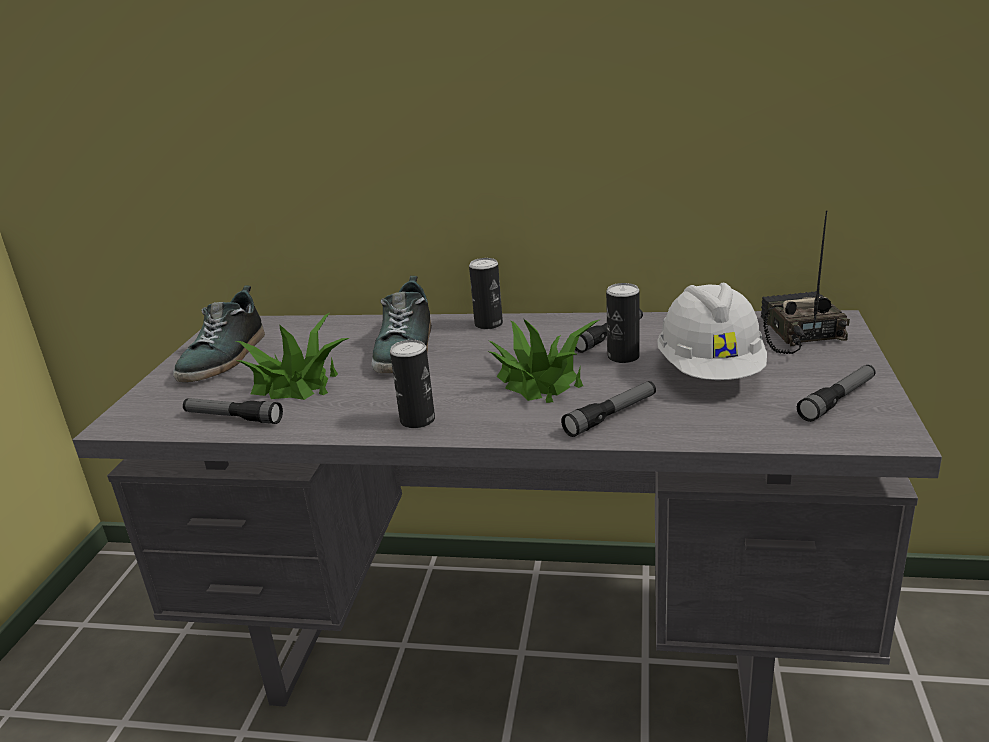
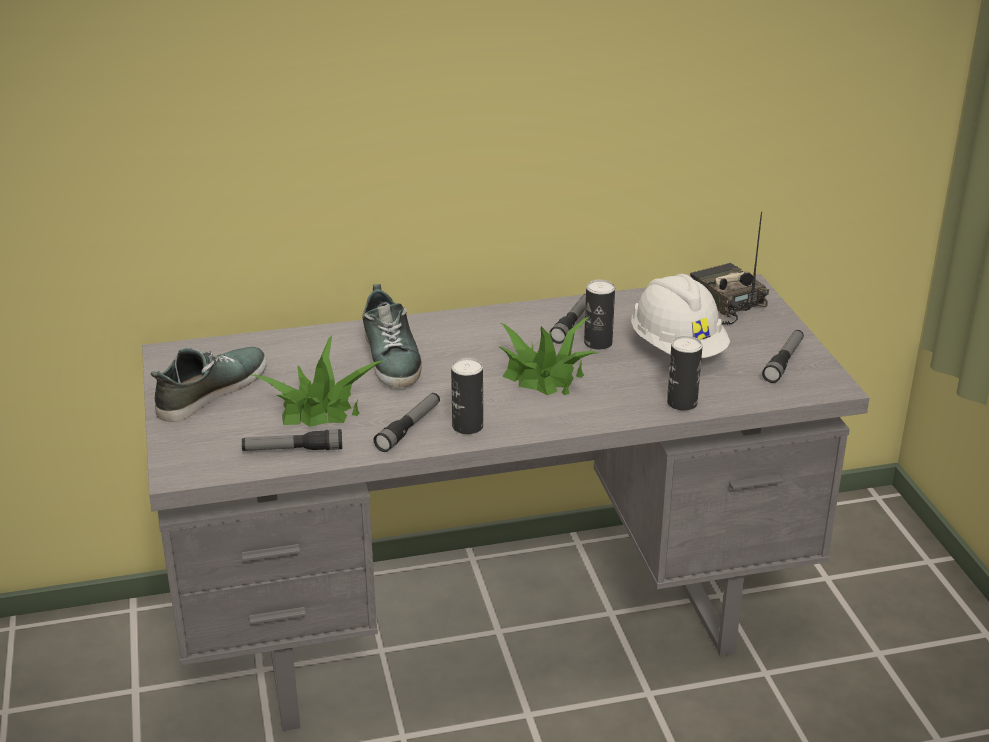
camera: 25 degrees left, 5 degrees up
(225, 357) = (211, 390): shoe -> shoe turned 135 degrees counterclockwise
(488, 324) = (450, 323): can -> can (682, 403)
(611, 416) = (625, 399): flashlight -> flashlight (409, 428)

